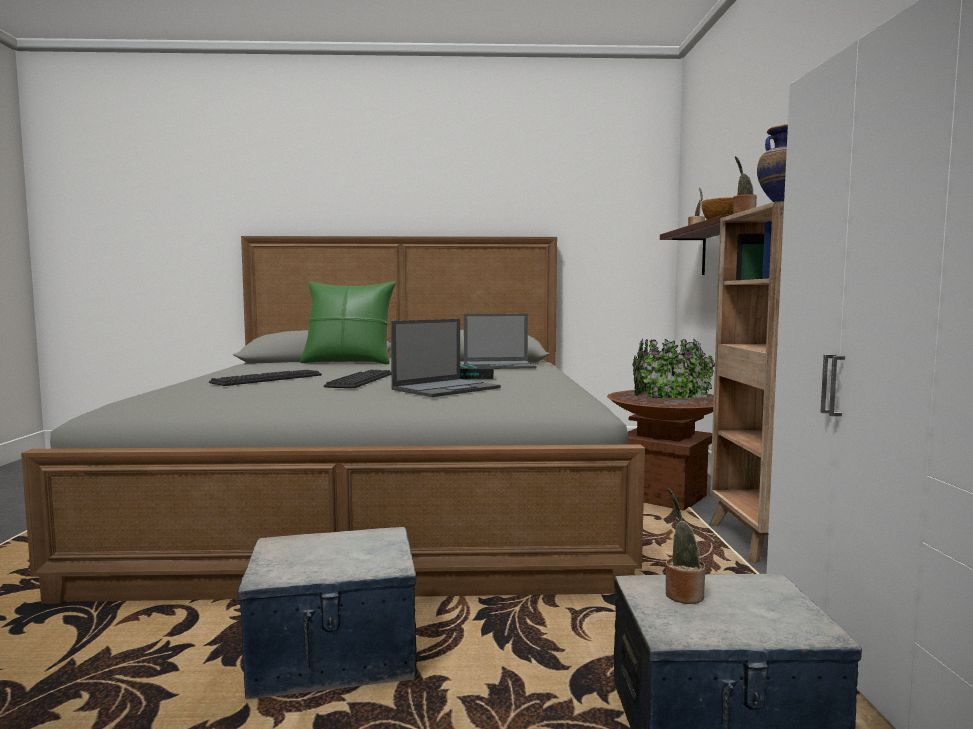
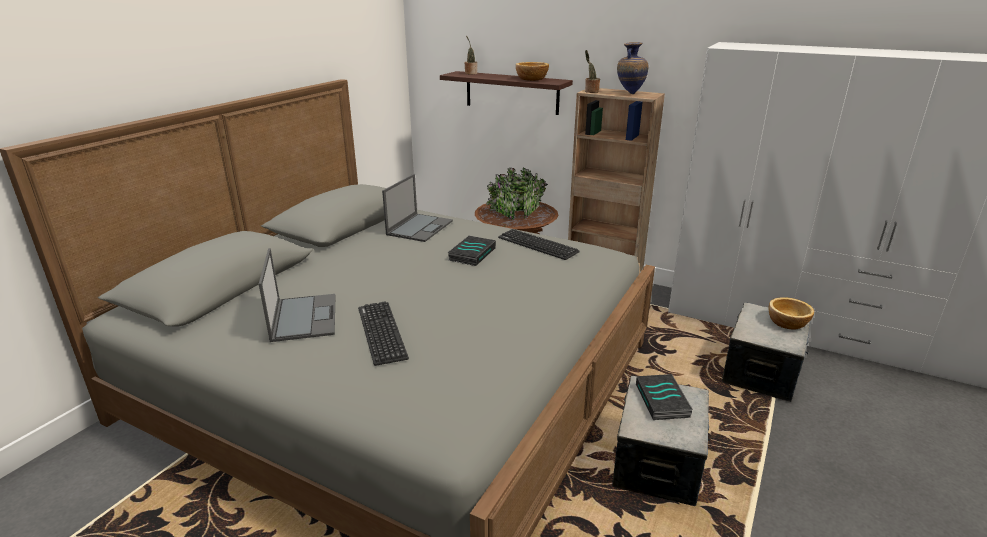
camera: 60 degrees left, 20 degrees up
(348, 362) = (293, 275): green pillow -> none
(354, 549) = (663, 401): none -> book
(360, 380) = (445, 294): keyboard -> keyboard (537, 245)
(447, 388) = (526, 273): laptop -> laptop (304, 317)
(682, 594) = (758, 330): potted plant -> none
(771, 620) = (787, 323): none -> bowl

